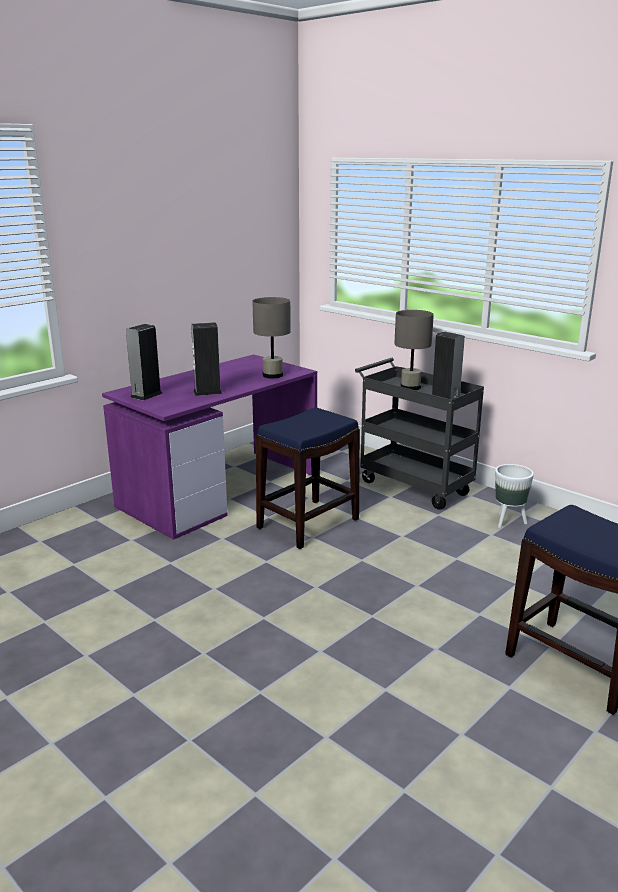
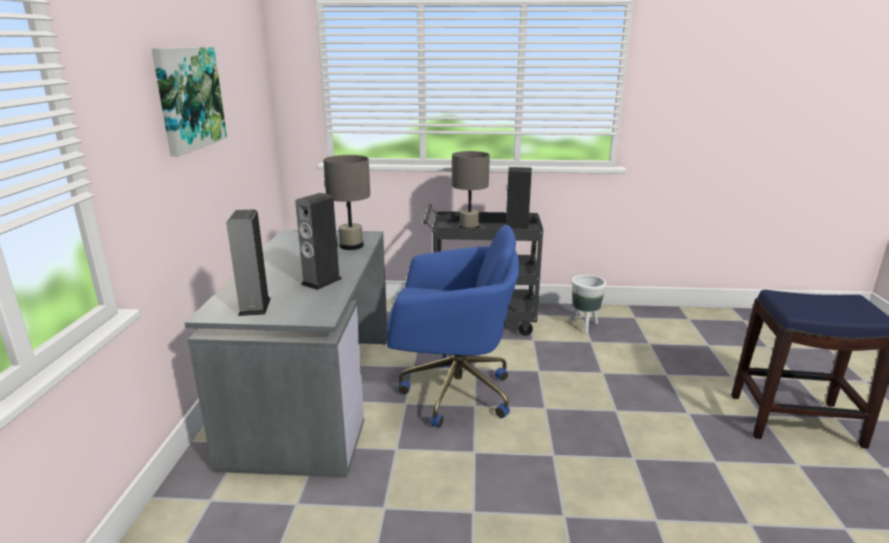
camera: 40 degrees left, 0 degrees up
(170, 241) = (189, 98): none -> picture
(220, 490) = (314, 395): purple desk -> grey desk
(308, 524) = (451, 394): stool -> blue office chair

